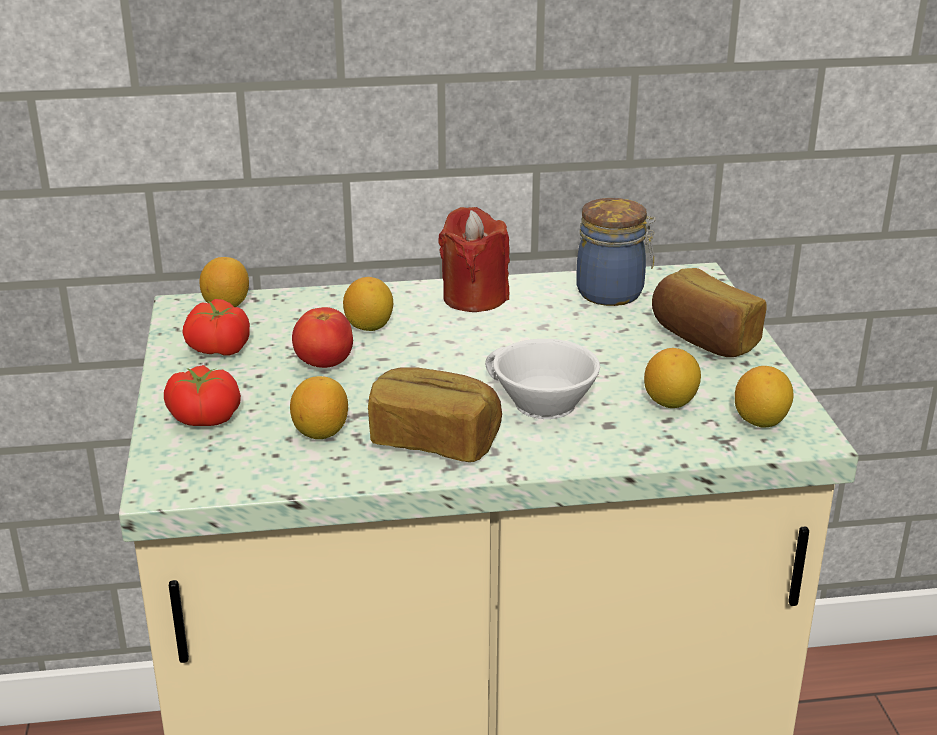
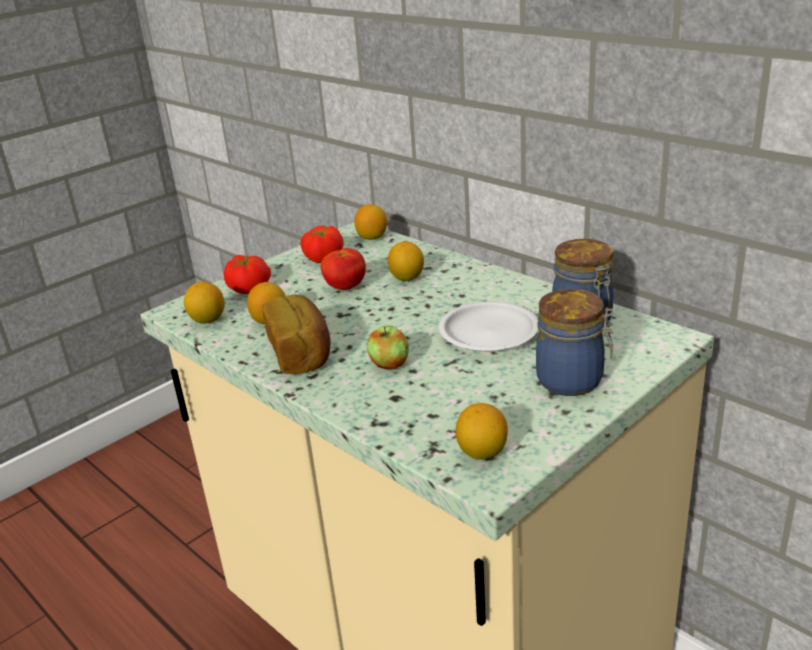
camera: 55 degrees right, 0 degrees up
(474, 298) = (494, 287): red candle -> none
(539, 404) = (389, 364): white cup -> apple
(561, 337) = (489, 333): none -> white plate
(670, 402) = (457, 407): lemon -> lemon (208, 320)
(702, 339) = (572, 381): bread -> jar

